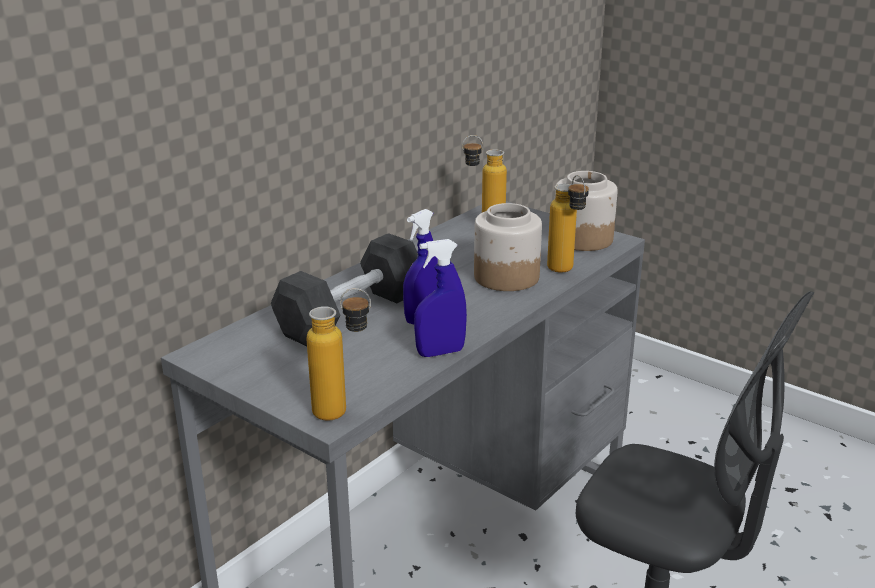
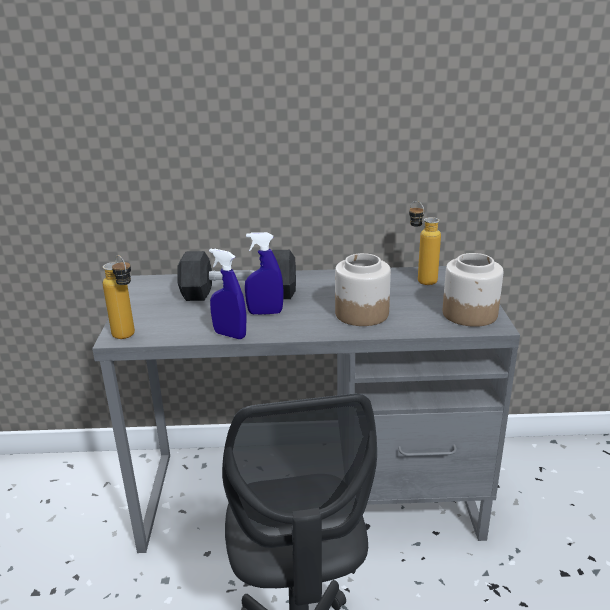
camera: 50 degrees right, 0 degrees up
(565, 272) = (405, 328): bottle -> none

